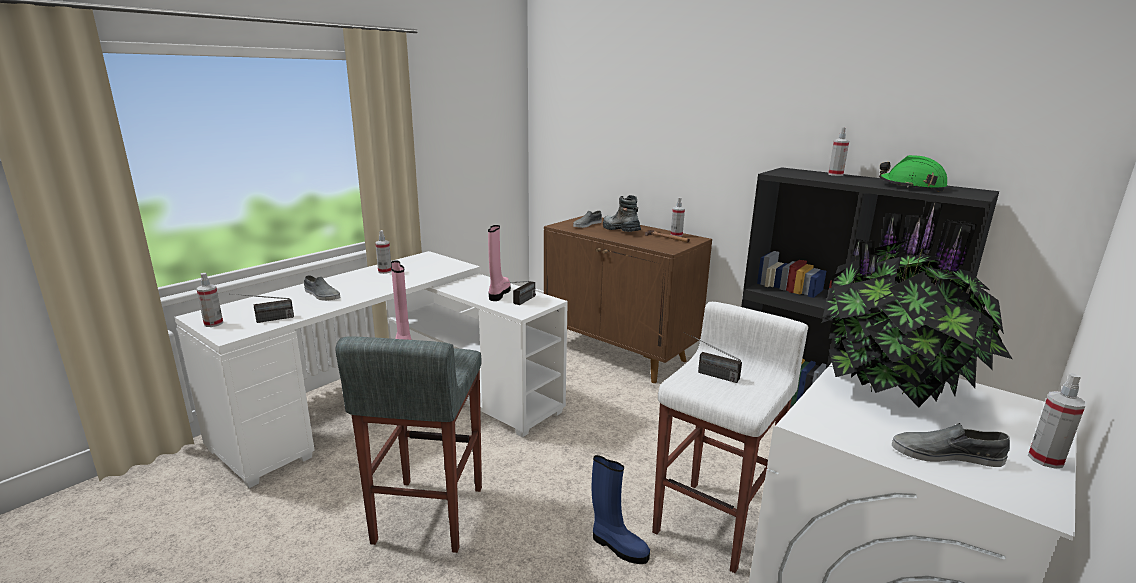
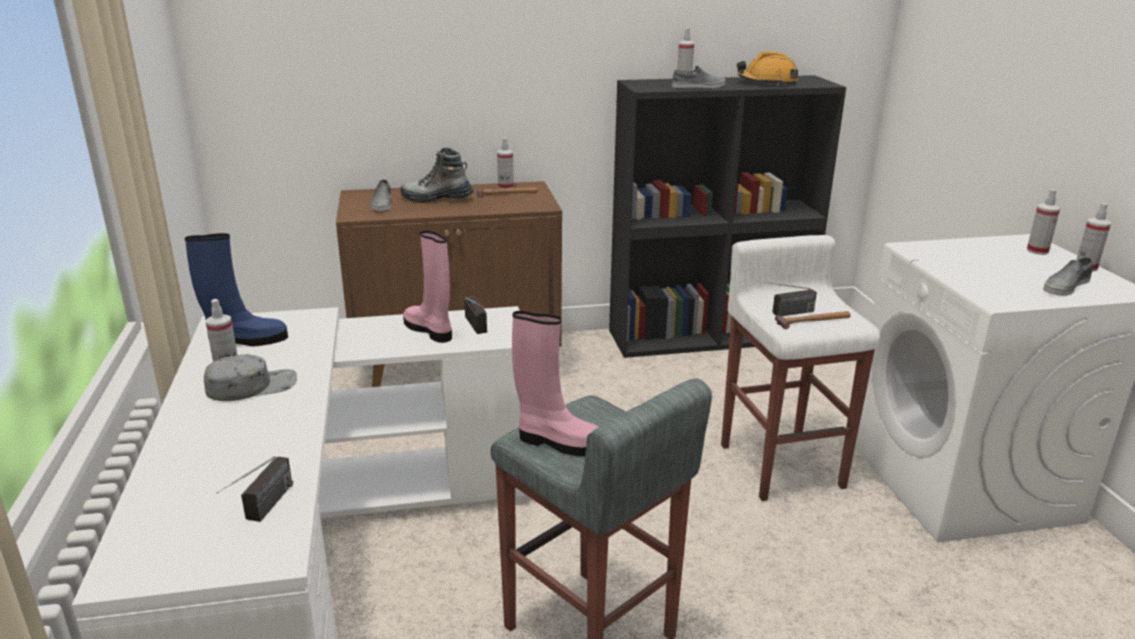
camera: 50 degrees left, 5 degrees up
(213, 323) = (191, 565): spray bottle -> spray bottle (1037, 251)
(321, 295) = (235, 440): grey shoe -> grey shoe (699, 87)
(374, 280) = (252, 386): none -> grey cap
(618, 546) = (762, 529): blue boot -> blue boot (246, 341)
(717, 387) = (813, 321): none -> hammer
(894, 385) = (963, 257): potted plant -> none
(911, 186) = (767, 83): green hard hat -> orange hard hat

